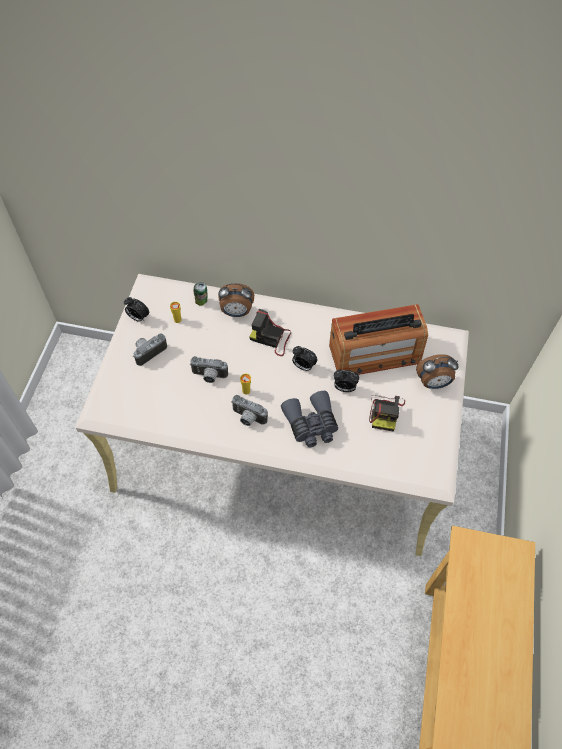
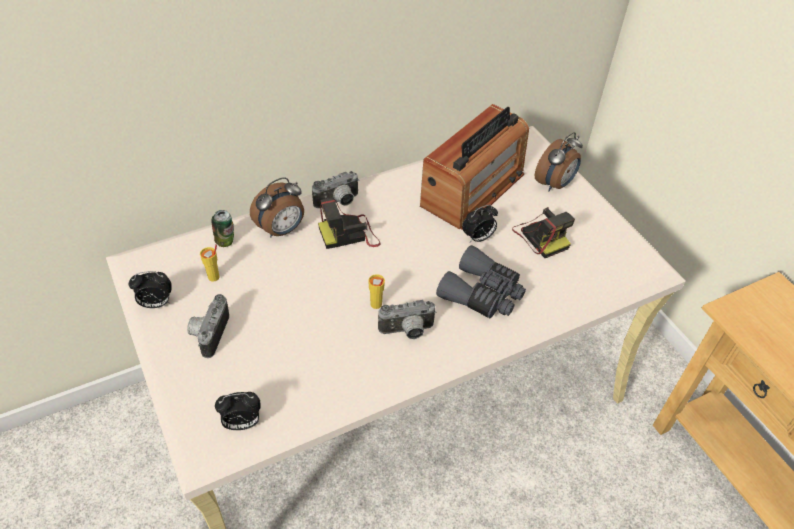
camera: 40 degrees left, 10 degrees down
(209, 376) = (315, 315): camera -> camera (338, 202)
(303, 366) = (413, 242): alarm clock -> alarm clock (242, 423)

